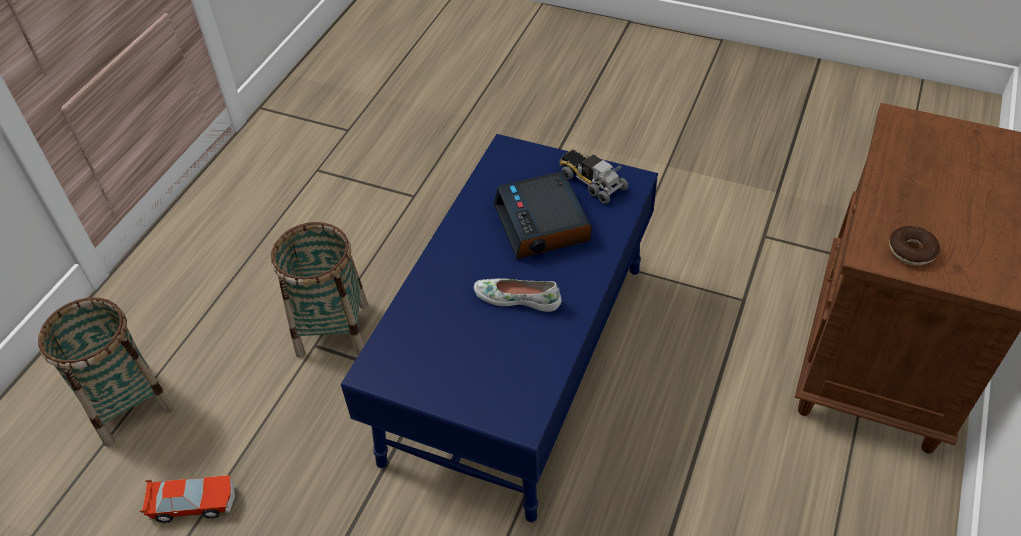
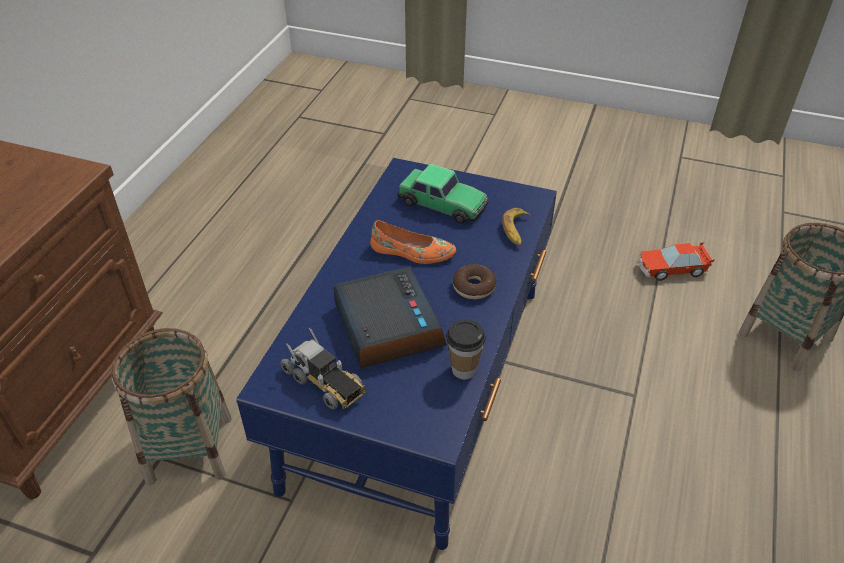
camera: 175 degrees right, 5 degrees down
(332, 329) = (624, 413): basket -> basket (190, 449)
(405, 323) = (516, 231): none -> banana
(479, 363) = (443, 204): none -> toy car
(482, 189) = (463, 370): none -> cup
(517, 298) = (412, 252): white shoe -> orange shoe
(911, 251) = (39, 173): donut -> donut (474, 287)

